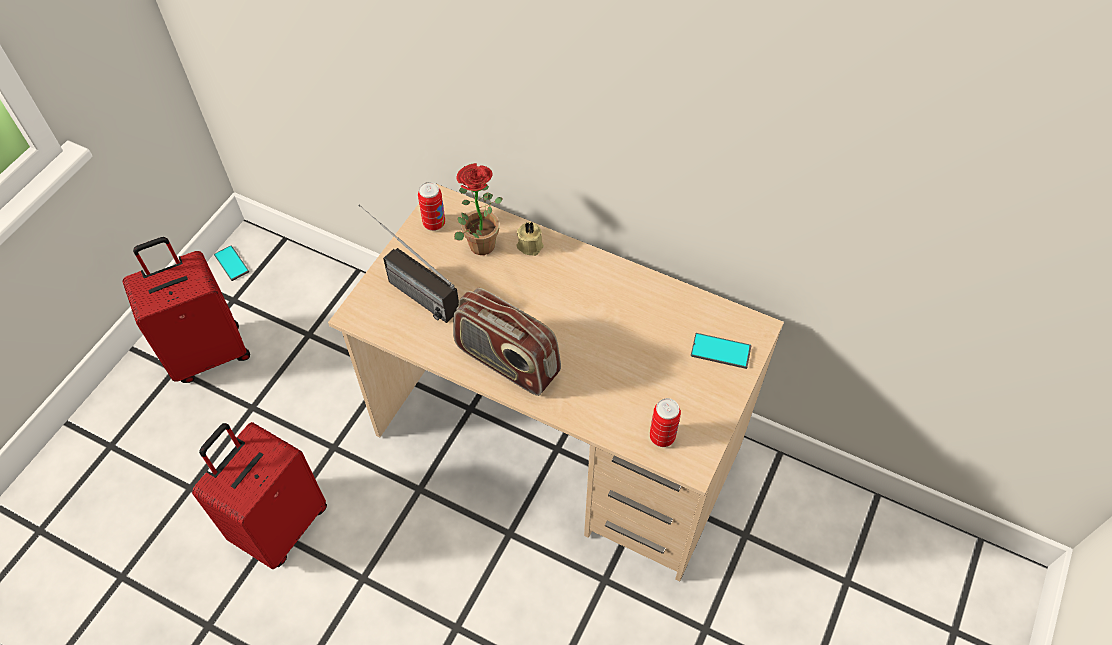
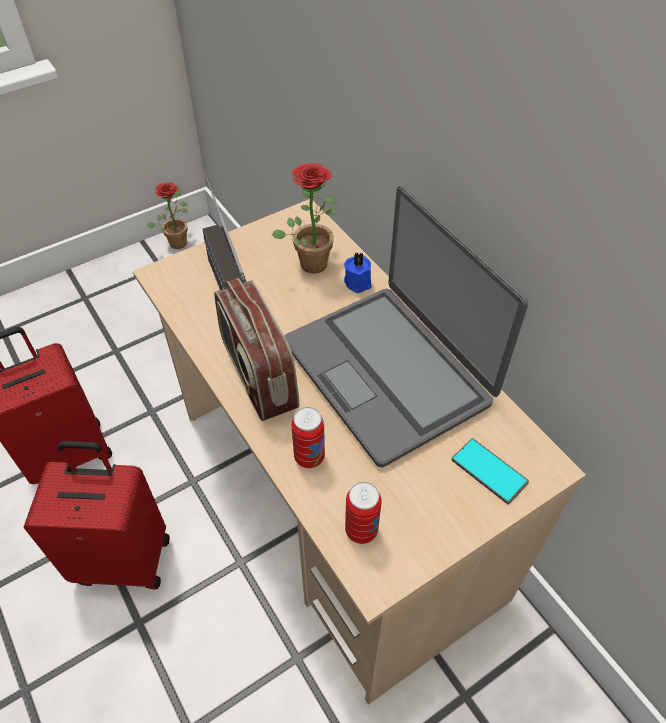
camera: 30 degrees right, 5 degrees down
(208, 352) = (115, 296): red suitcase -> red suitcase (124, 558)
(231, 263) = (178, 240): phone -> potted plant
(434, 223) = (285, 229): can -> can (309, 457)
(530, 245) = (358, 282): beige candle -> blue candle
(603, 310) = (388, 371): none -> laptop

